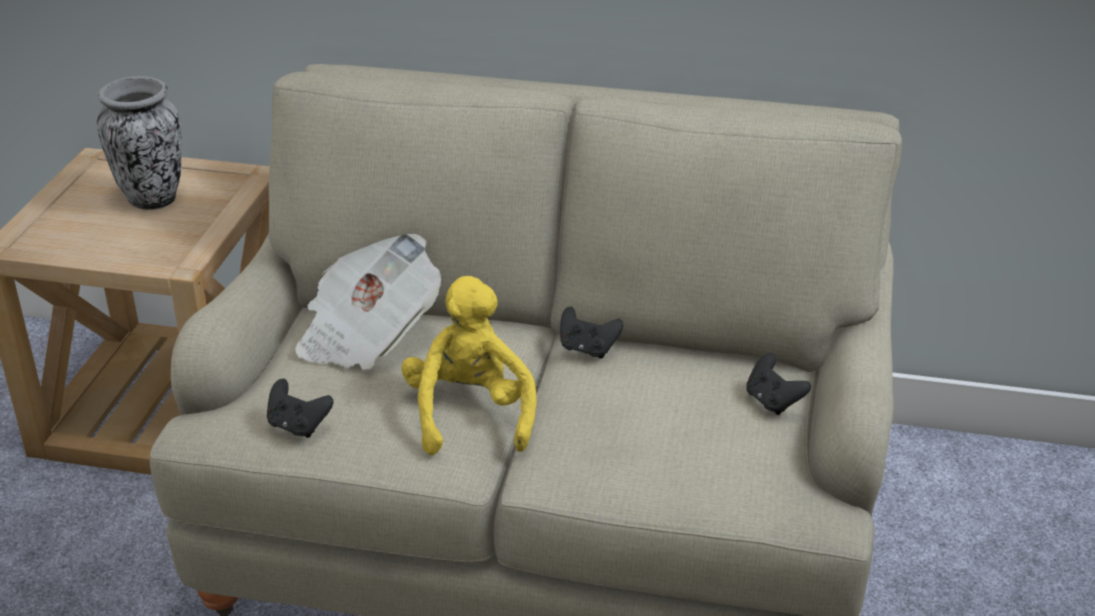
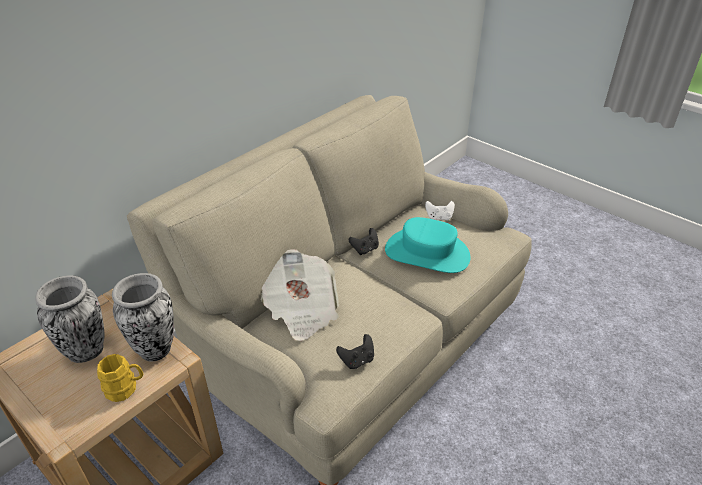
camera: 60 degrees left, 5 degrees up
(105, 250) = (125, 389): none -> yellow mug
(186, 242) = (156, 349): none -> vase
(470, 414) = (384, 301): yellow plush toy -> none
(643, 419) = (427, 253): none -> turquoise hat
(773, 401) = (439, 218): black game controller -> white game controller

